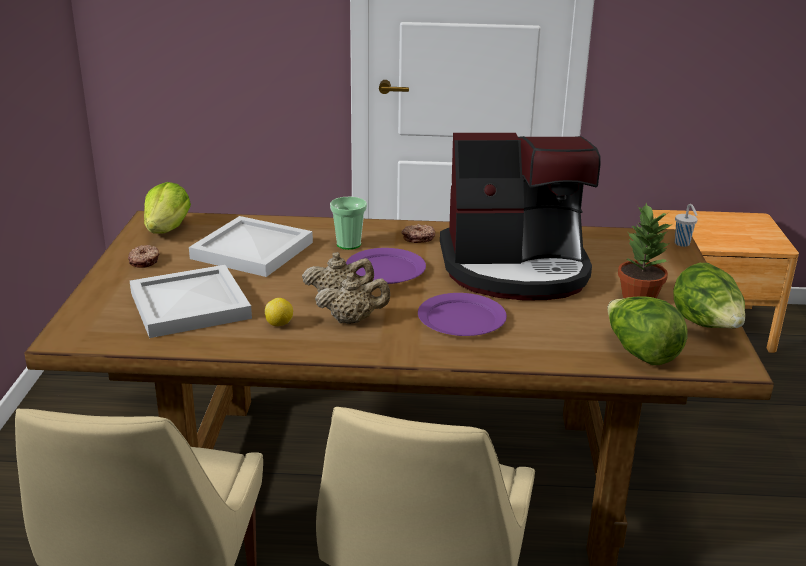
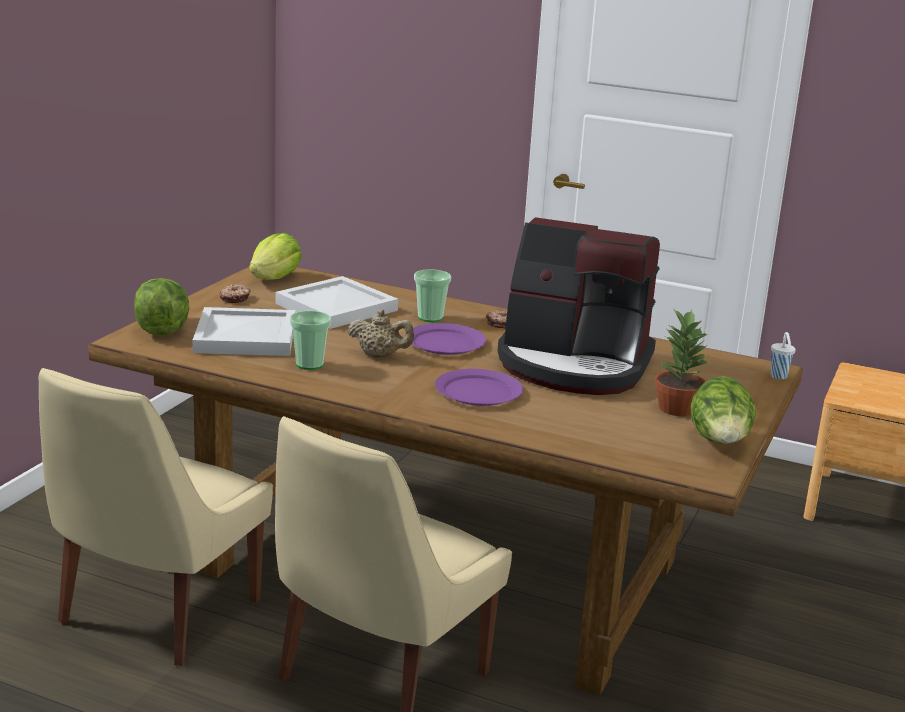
camera: 20 degrees right, 5 degrees down
(279, 324) = (309, 364): lemon -> cup
(353, 320) = (377, 373): beige teapot -> none
(640, 353) = (624, 449): lettuce -> lettuce (162, 329)

